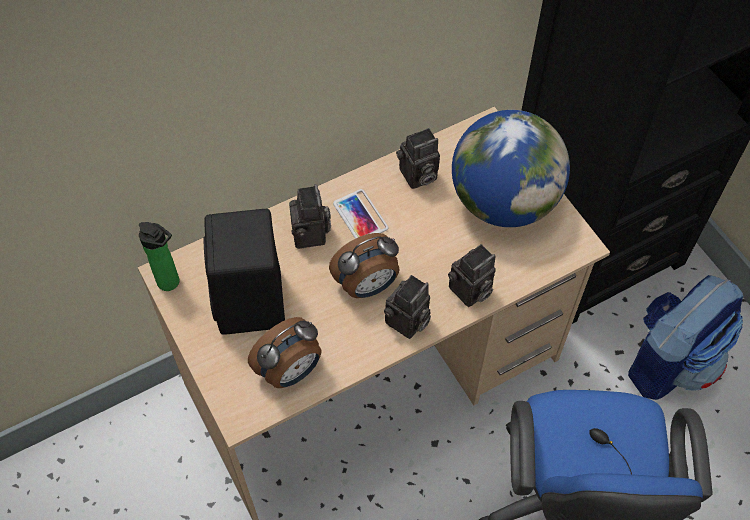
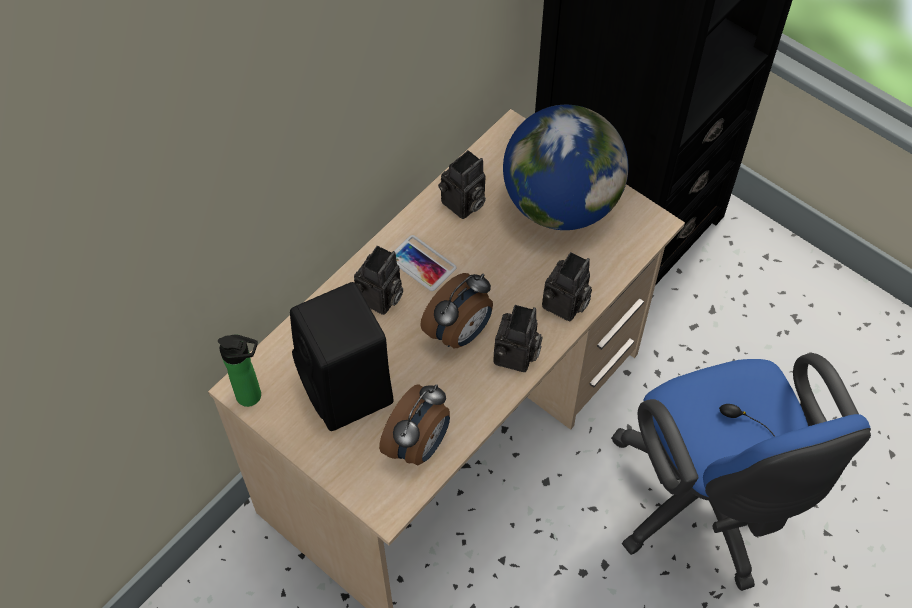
camera: 20 degrees left, 0 degrees up
(312, 235) = (380, 299): camera -> camera turned 60 degrees clockwise
(669, 361) = (745, 319): backpack -> none

